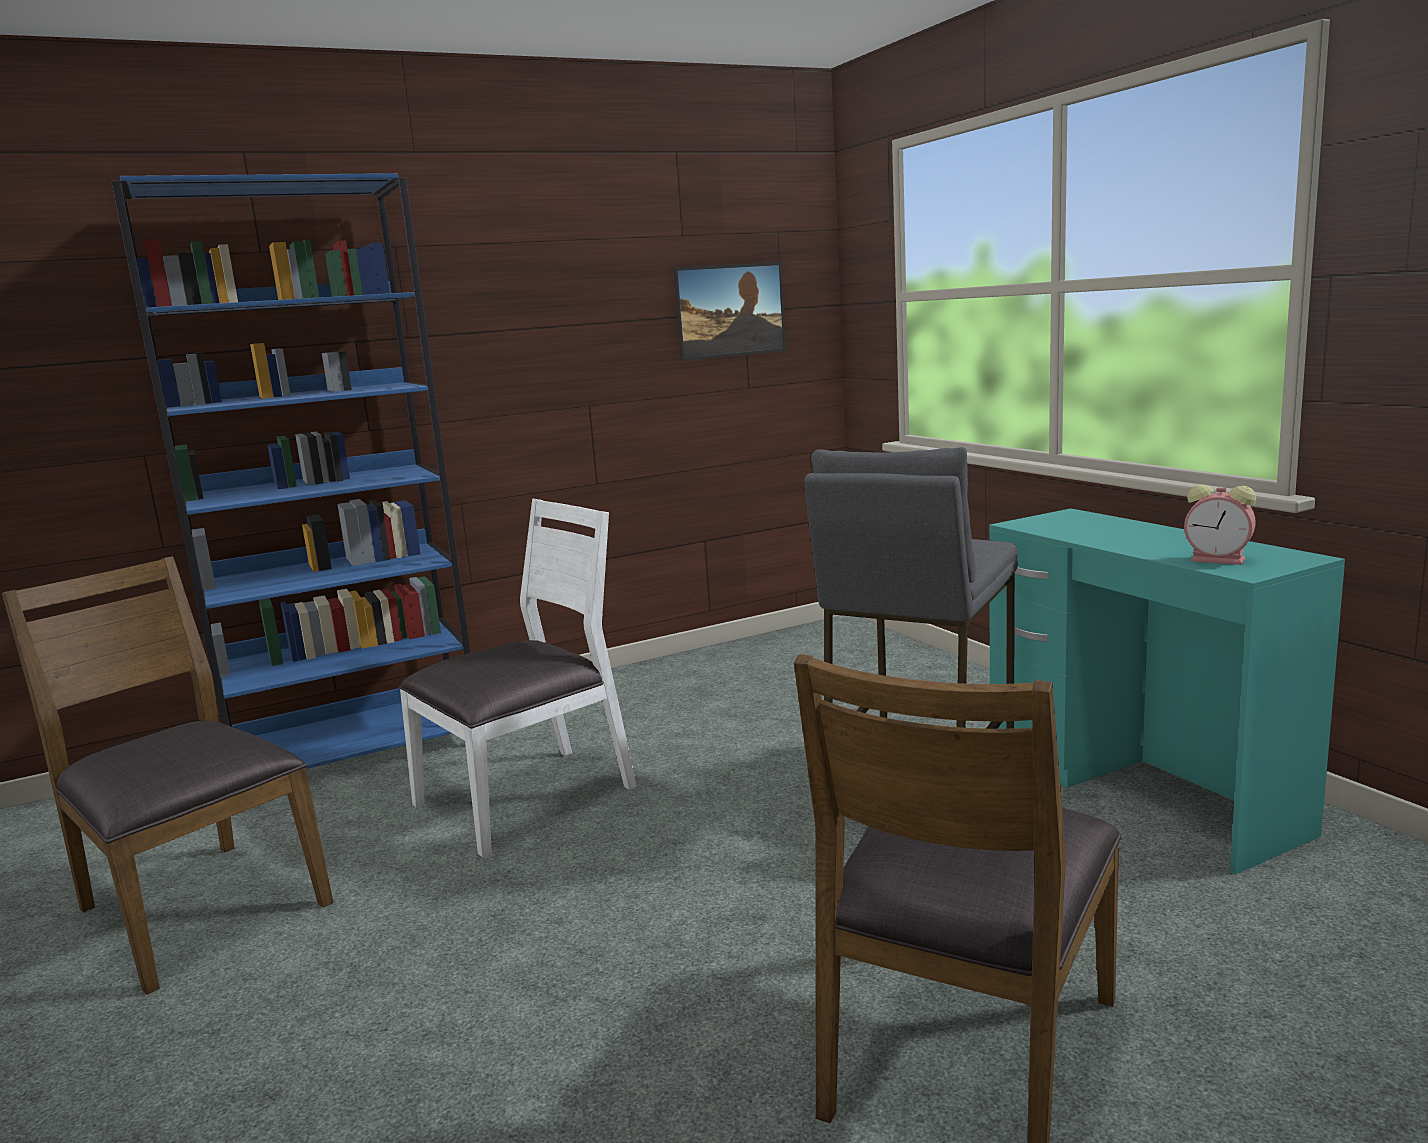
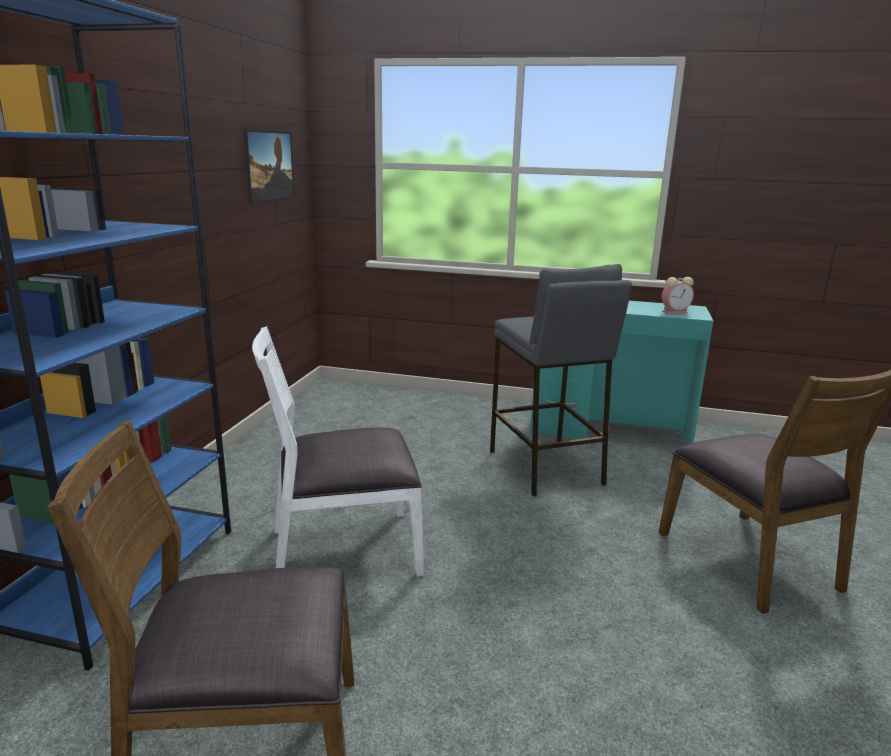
camera: 50 degrees left, 5 degrees up
(528, 796) = (344, 549): white chair -> white chair turned 105 degrees counterclockwise

